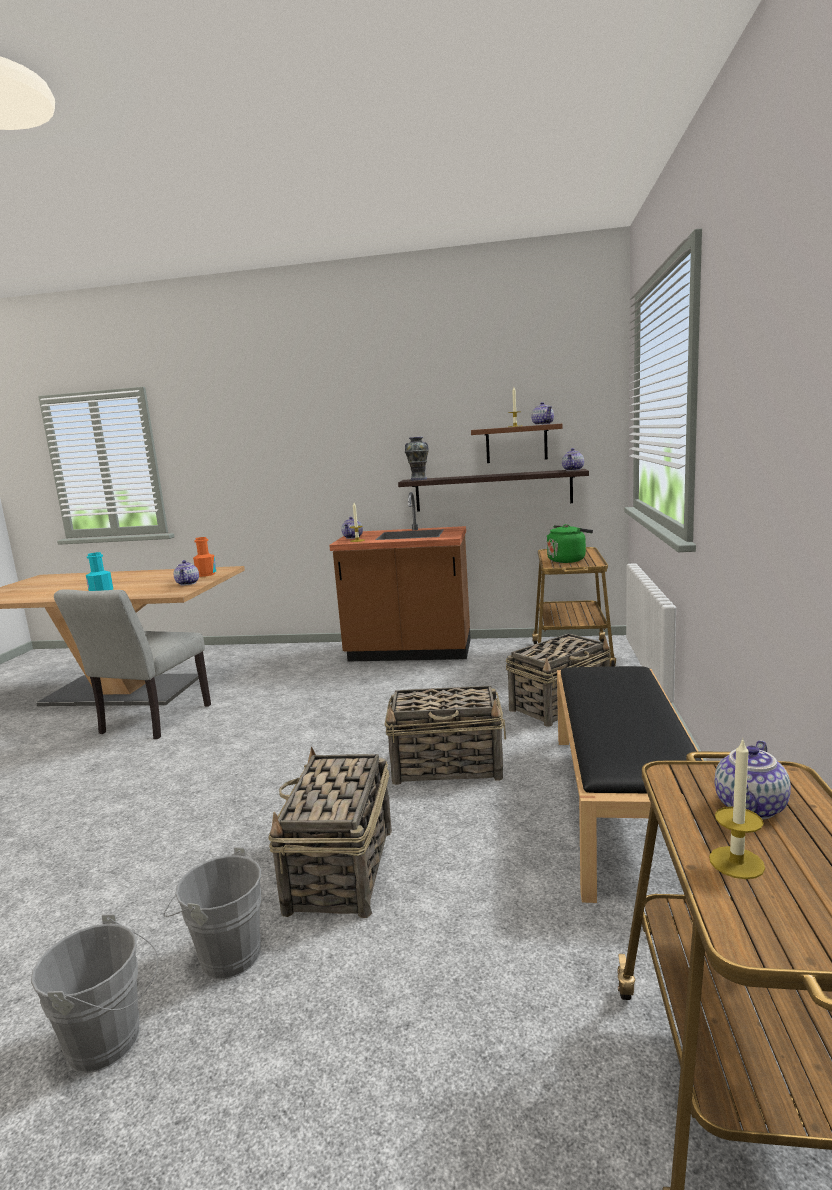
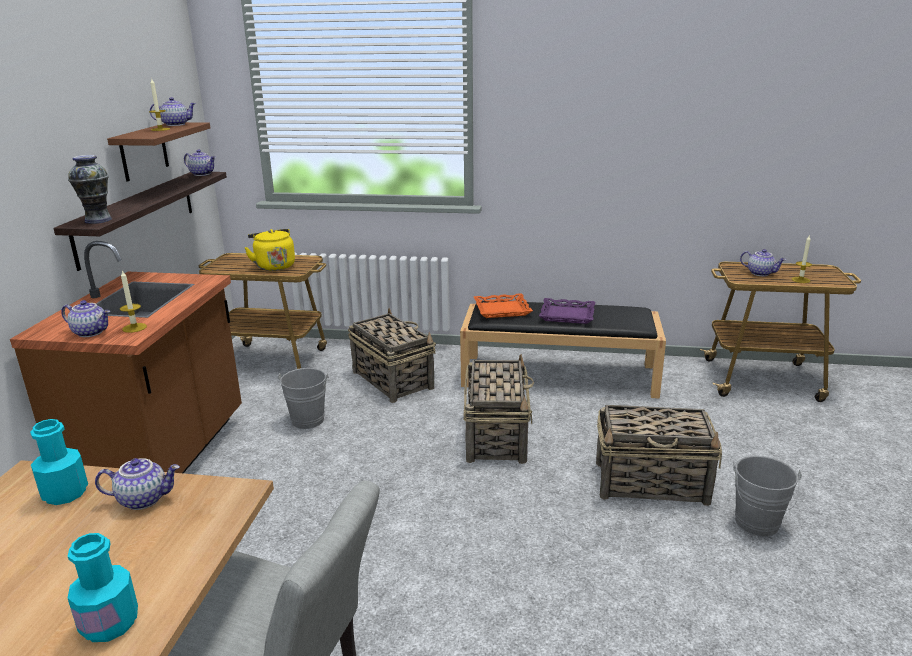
camera: 90 degrees left, 10 degrees up
(112, 1041) = (849, 562): grey bucket -> grey bucket (309, 418)
(206, 574) = (65, 493): orange bottle -> turquoise bottle
(568, 560) = (274, 266): green kettle -> yellow kettle
(613, 676) = (502, 309): none -> orange tray
(617, 713) = (567, 315): none -> purple tray

